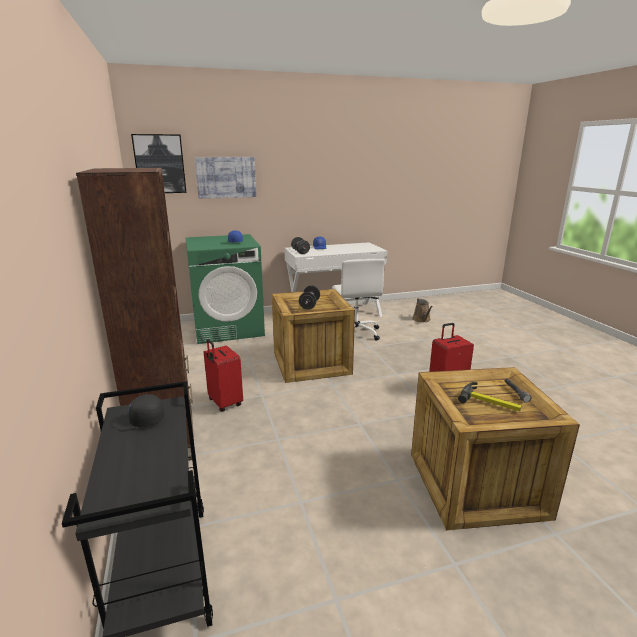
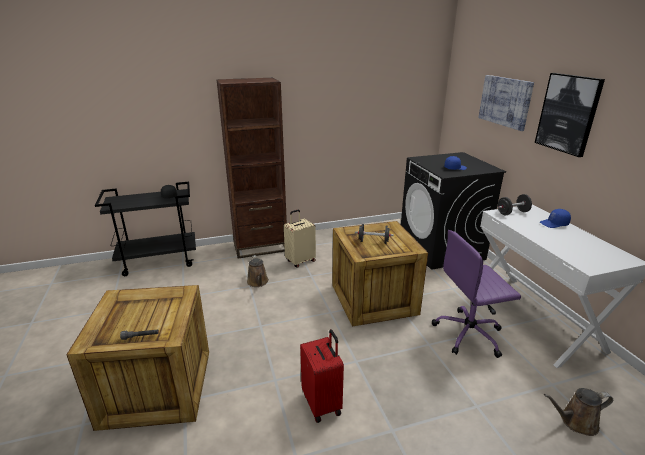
camera: 90 degrees right, 5 degrees up
(159, 164) = (465, 78): picture -> picture (568, 113)
(224, 403) = (300, 261): red suitcase -> beige suitcase
(228, 328) = (441, 249): green washing machine -> black washing machine
(270, 433) = (258, 282): none -> brown watering can
(355, 333) = (469, 334): white office chair -> purple office chair
(490, 402) = (136, 317): hammer -> none

